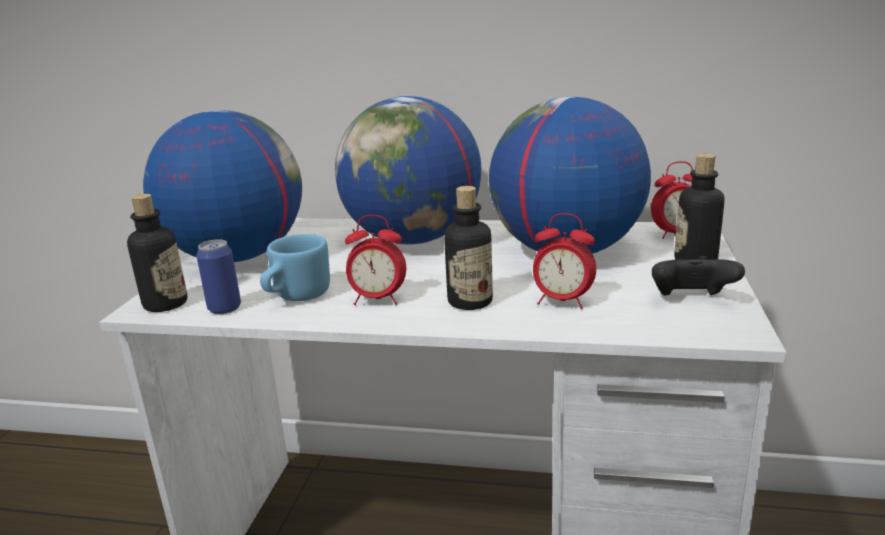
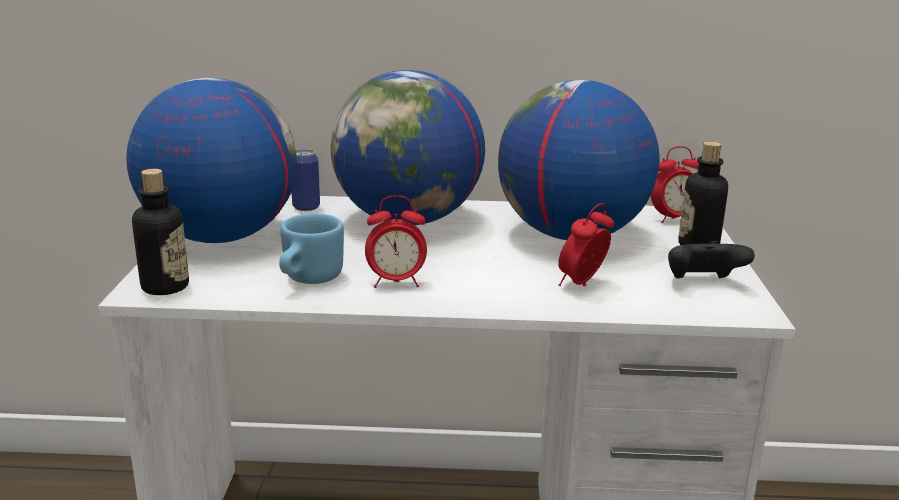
camera: 10 degrees left, 0 degrees up
(224, 308) = (234, 291): can -> can (306, 207)
(470, 301) = (491, 284): bottle -> none
(562, 302) = (582, 284): alarm clock -> alarm clock turned 120 degrees clockwise

